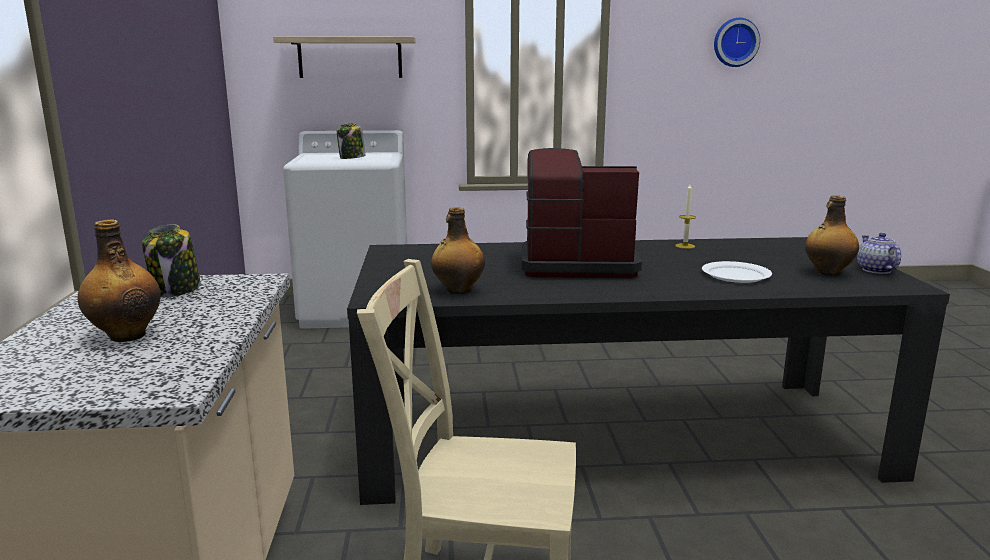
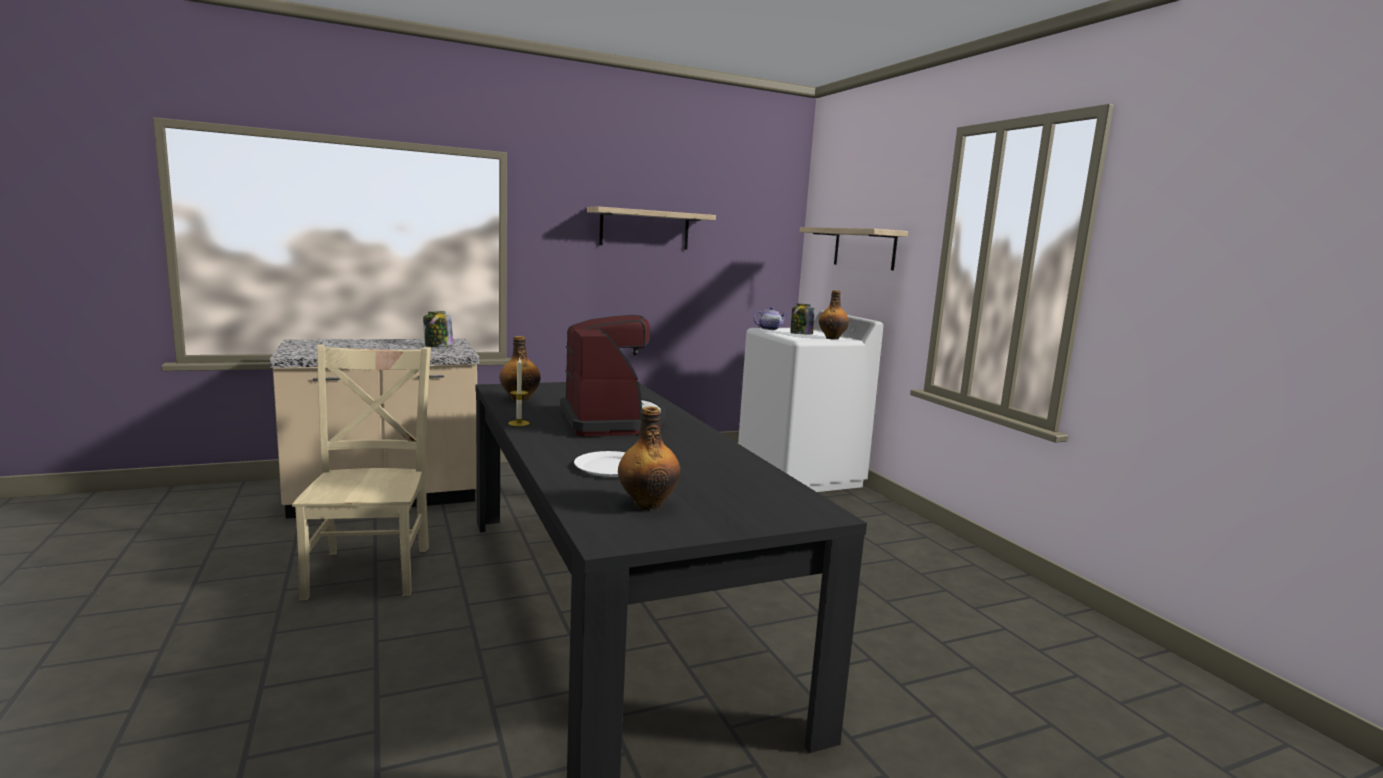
camera: 70 degrees right, 5 degrees down
(126, 335) = (365, 347): bottle -> bottle (832, 338)
(147, 49) = (644, 229): none -> shelf
(685, 246) = (721, 454): candle -> candle (519, 423)
(735, 42) = (1299, 248): wall clock -> none
(875, 270) = (681, 530): teapot -> teapot (769, 329)

